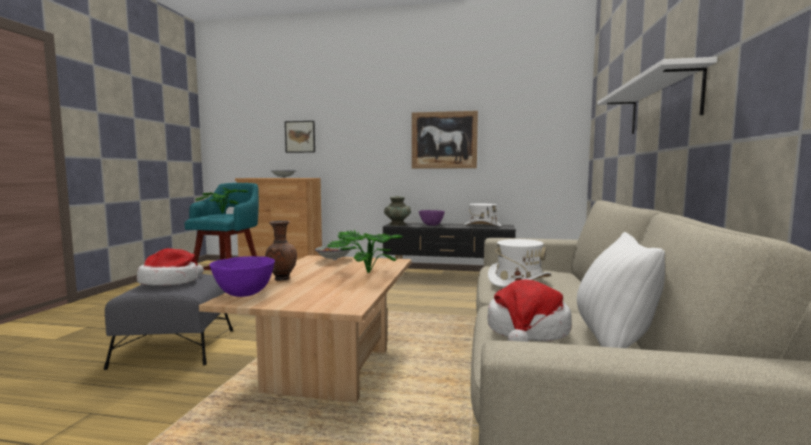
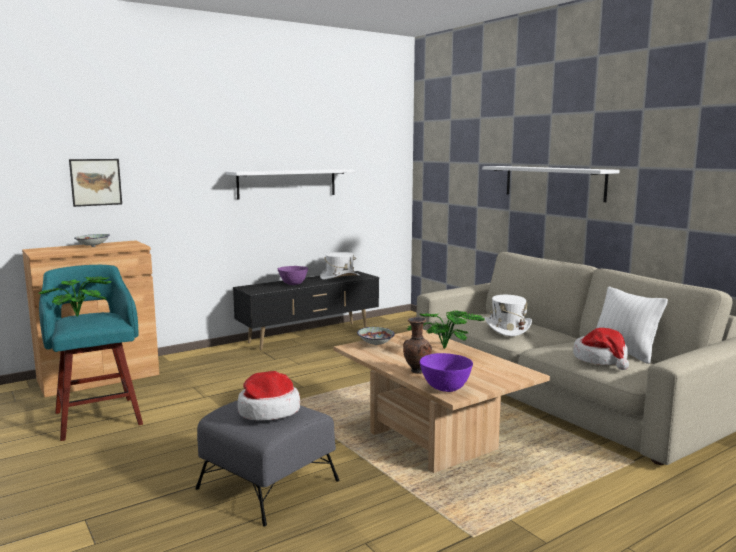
camera: 45 degrees left, 5 degrees up
(397, 224) = (256, 289): turquoise vase -> none
(444, 140) = (287, 183): picture -> white shelf

